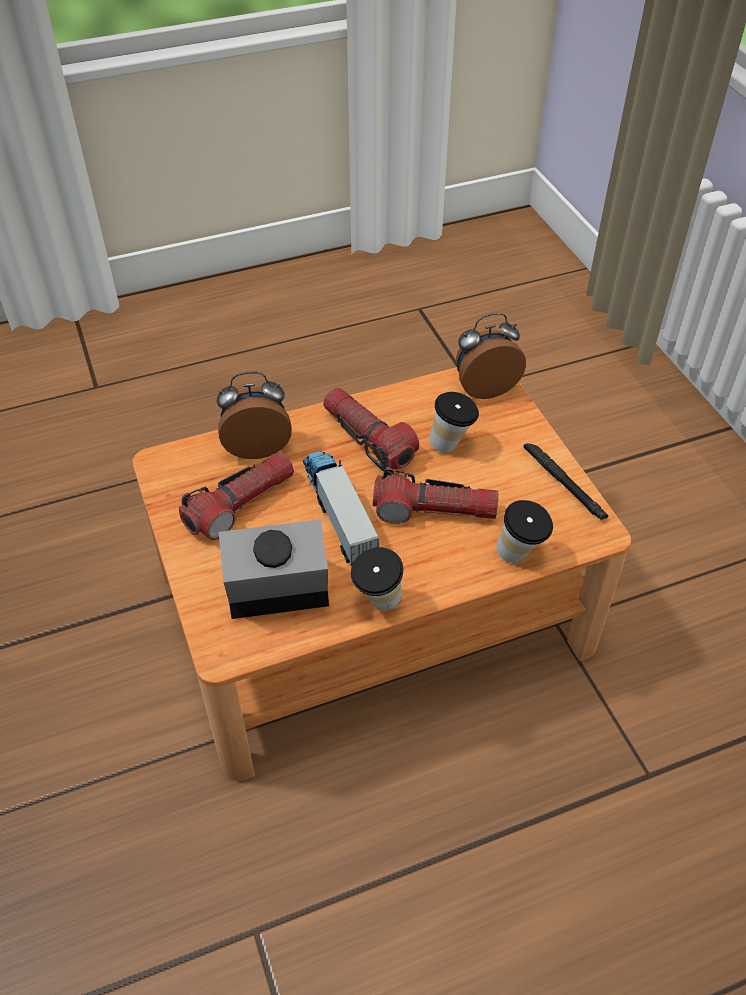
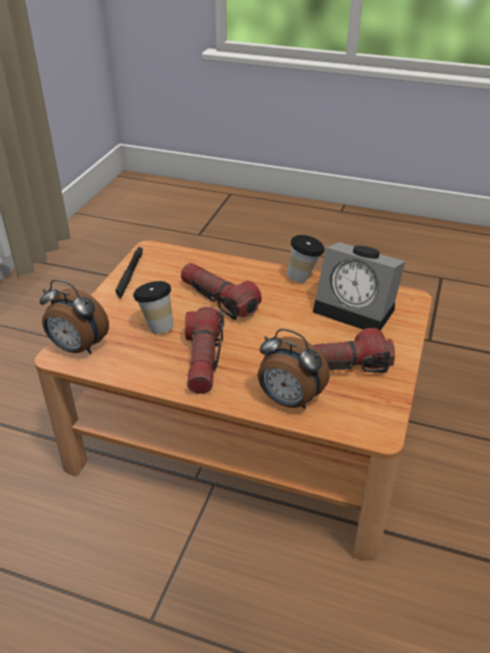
camera: 140 degrees left, 10 degrees down
(338, 512) = (277, 327): toy truck -> none
(520, 556) = (204, 260): cup -> none

